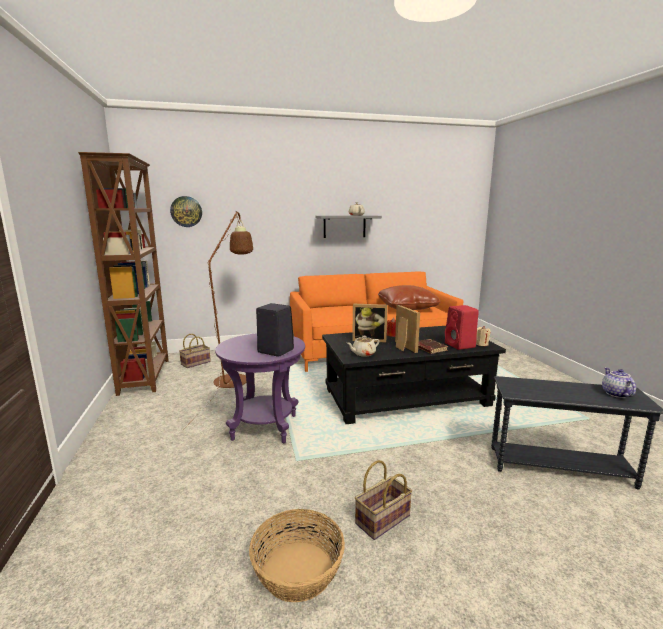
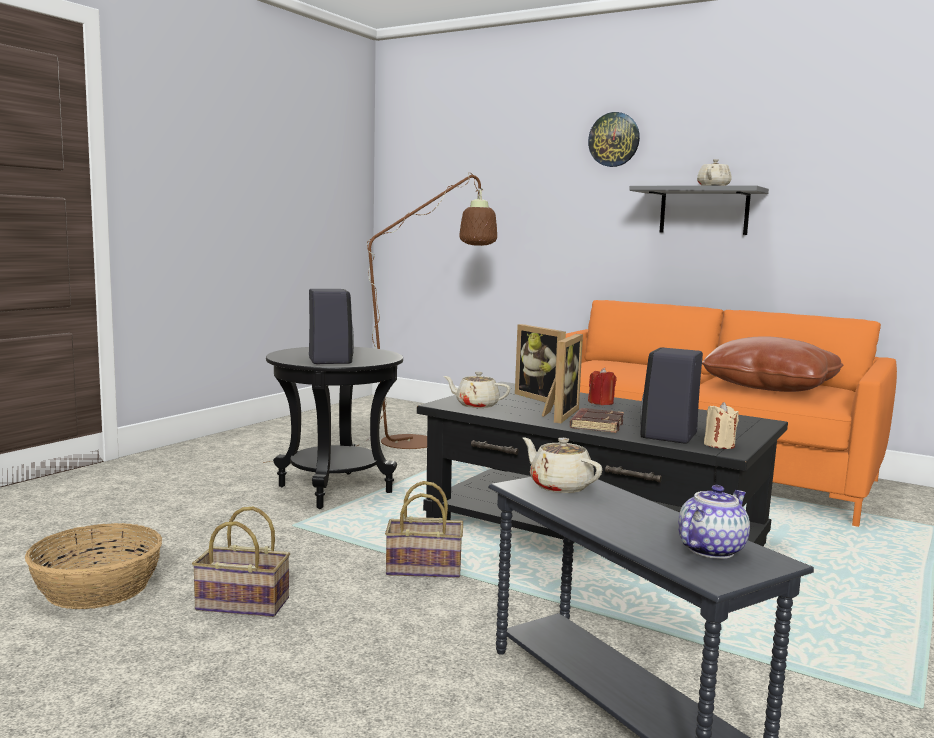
camera: 45 degrees right, 5 degrees down
(146, 376) = (337, 413): brown bookcase -> none
(186, 211) = (450, 182): wall clock -> wall clock (614, 139)
(196, 363) = (413, 416): basket -> basket (426, 568)
(264, 427) = (335, 490): purple side table -> black side table
(460, 345) = (669, 436): red speaker -> black speaker
(519, 387) = (559, 486): none -> beige teapot

